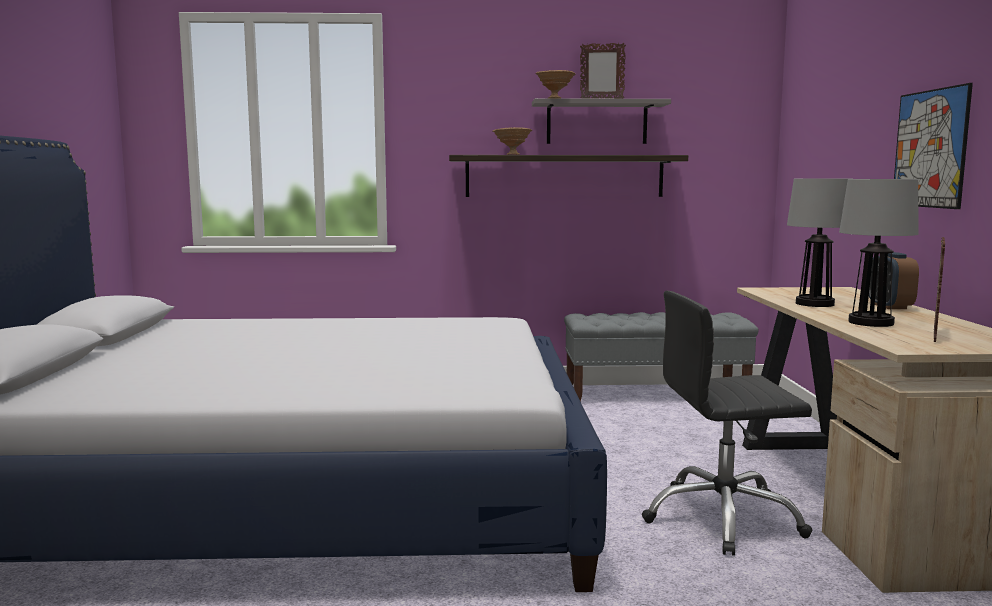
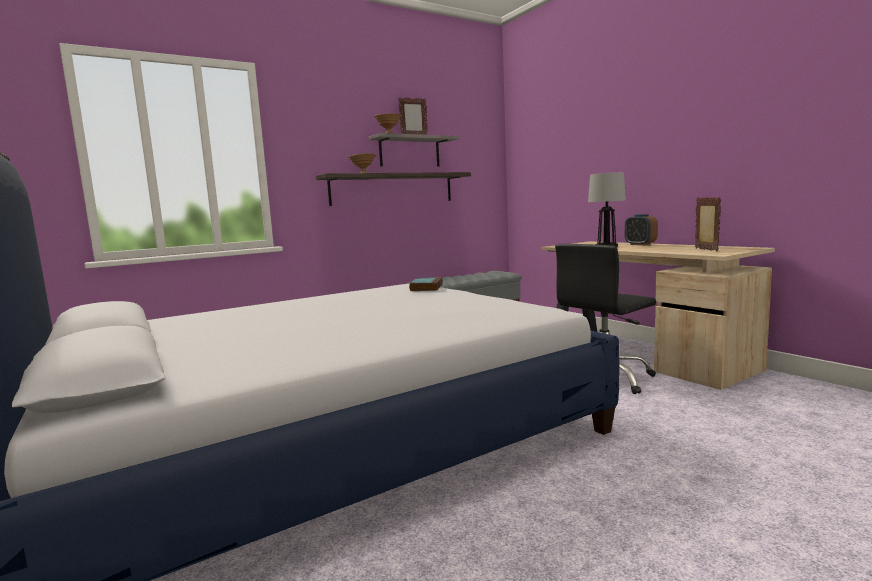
camera: 30 degrees left, 0 degrees up
(495, 328) = (426, 287): none -> book
(870, 323) = (662, 249): table lamp -> none
(930, 149) = (647, 156): picture -> none

